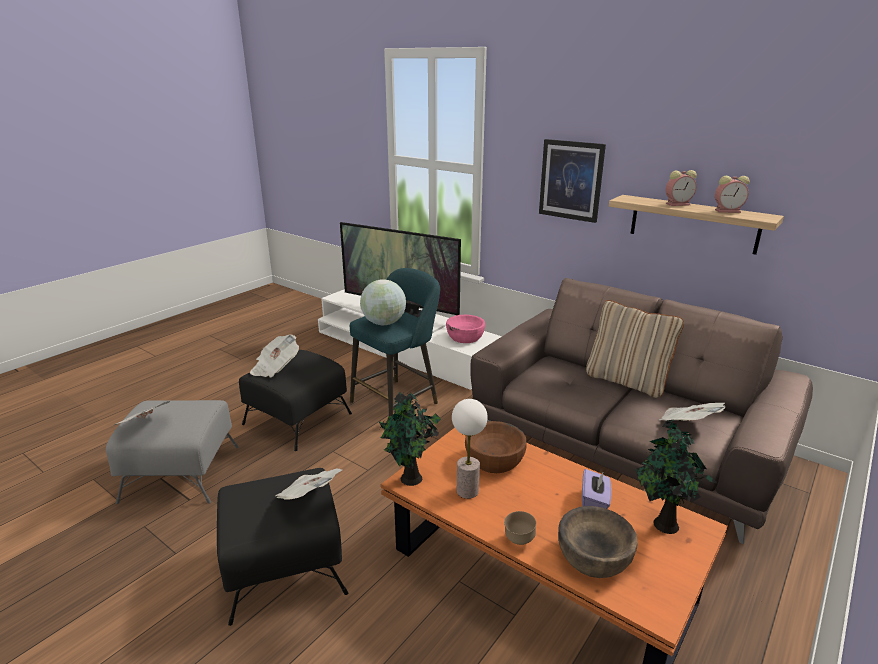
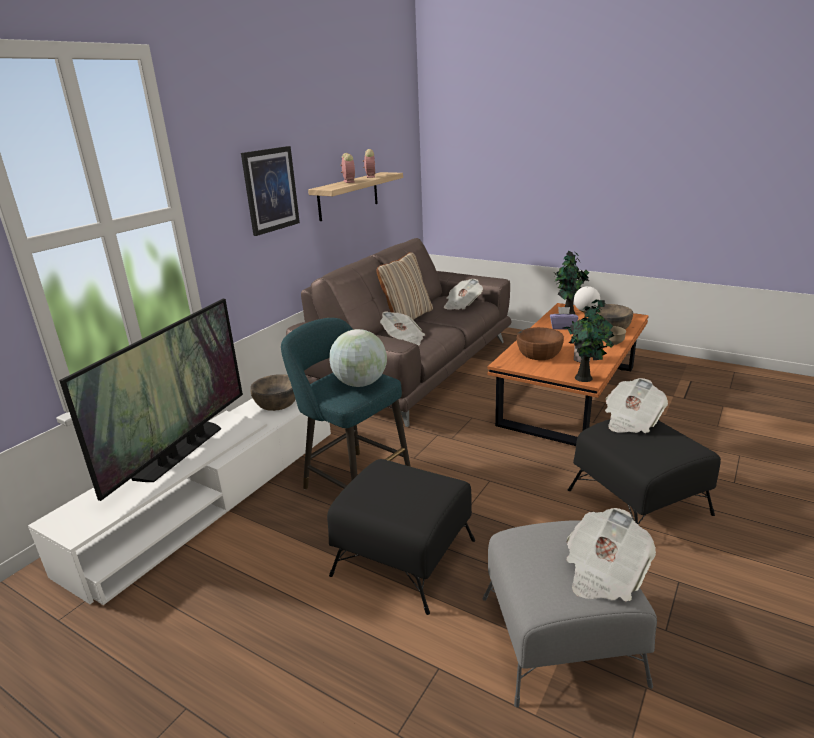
camera: 95 degrees left, 0 degrees up
(275, 368) = (407, 501): newspaper -> newspaper (403, 339)
(465, 337) = (277, 402): pink bowl -> brown bowl

